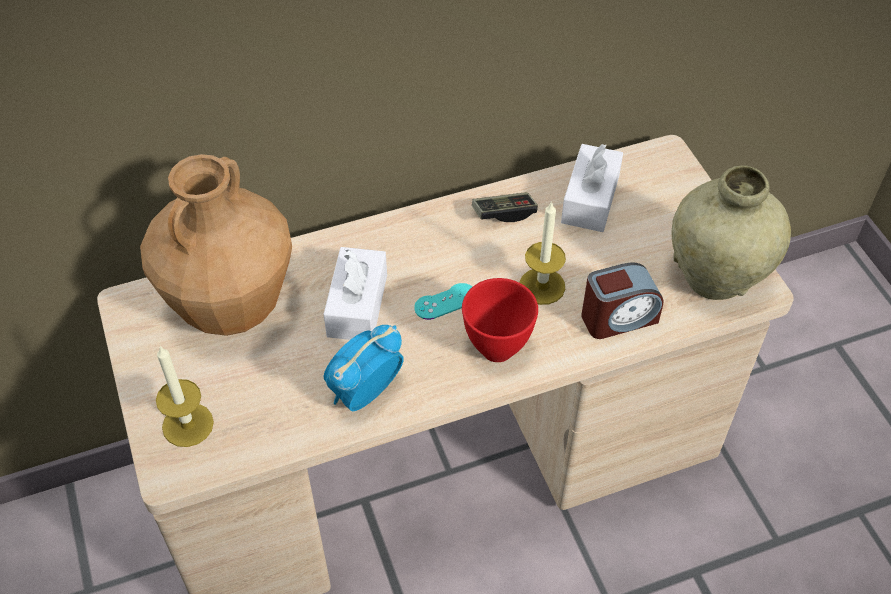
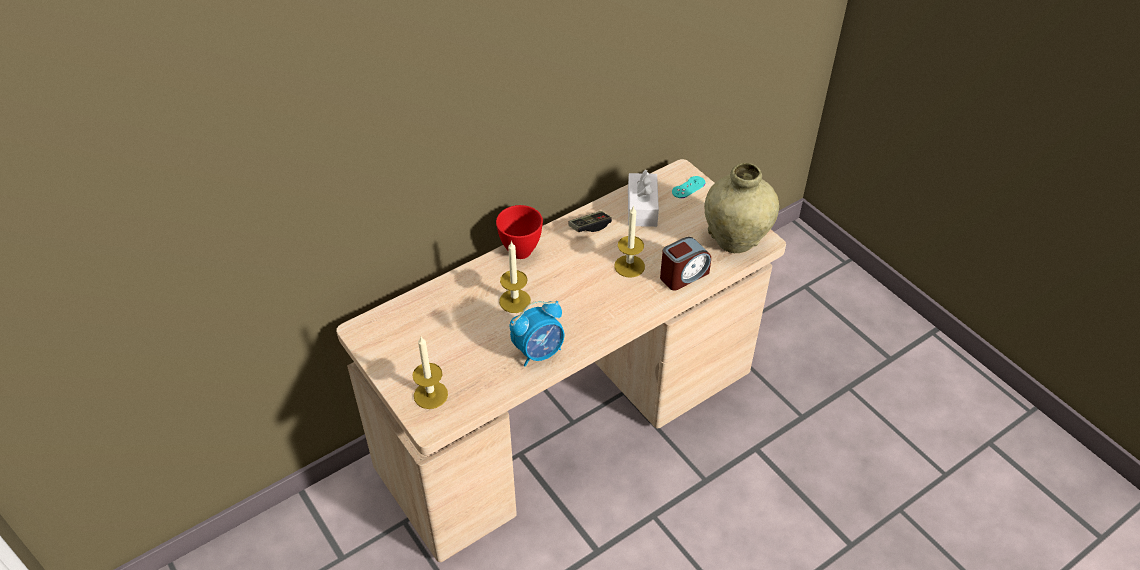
camera: 15 degrees left, 5 degrees down
(232, 307) = (432, 318): brown vase -> none
(357, 305) = (515, 301): white tissue box -> candle
(364, 393) = (539, 352): alarm clock -> alarm clock turned 150 degrees counterclockwise
(445, 301) = (571, 287): turquoise game controller -> turquoise game controller (688, 187)
(498, 348) = (615, 308): red bowl -> red bowl (521, 251)

